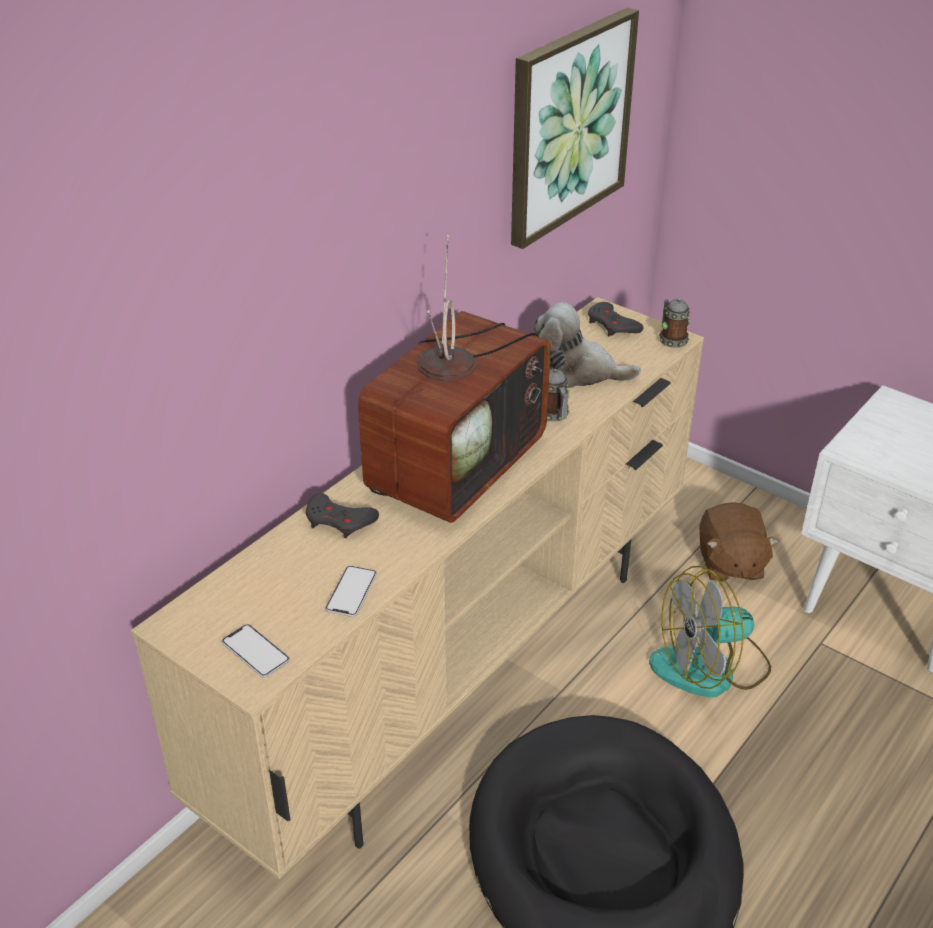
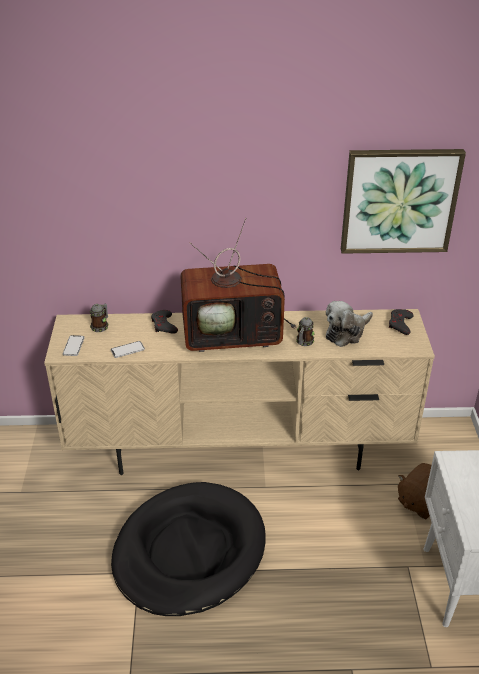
camera: 50 degrees right, 0 degrees up
(577, 372) = (346, 333): plush toy -> plush toy turned 105 degrees counterclockwise
(671, 339) = (416, 346): mug -> mug (101, 326)
(710, 667) = (339, 531): fan -> none

